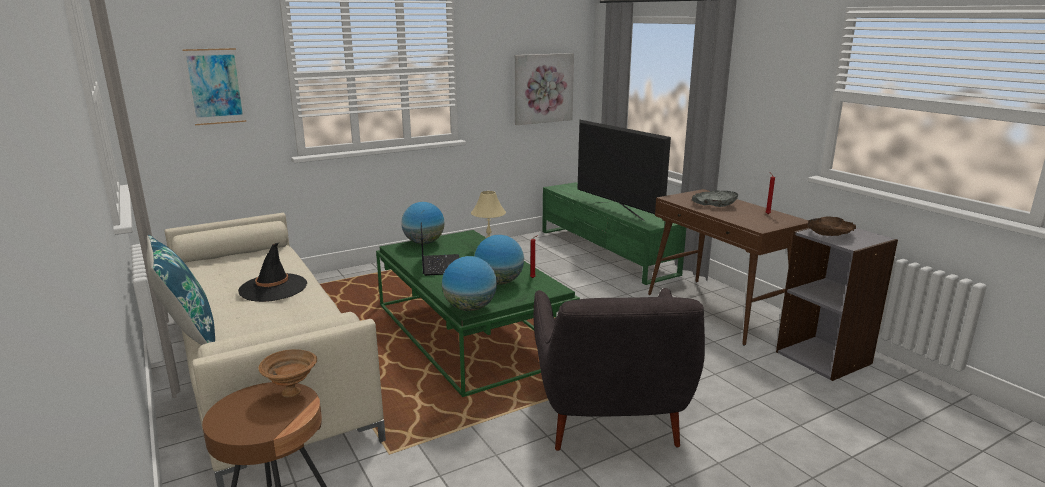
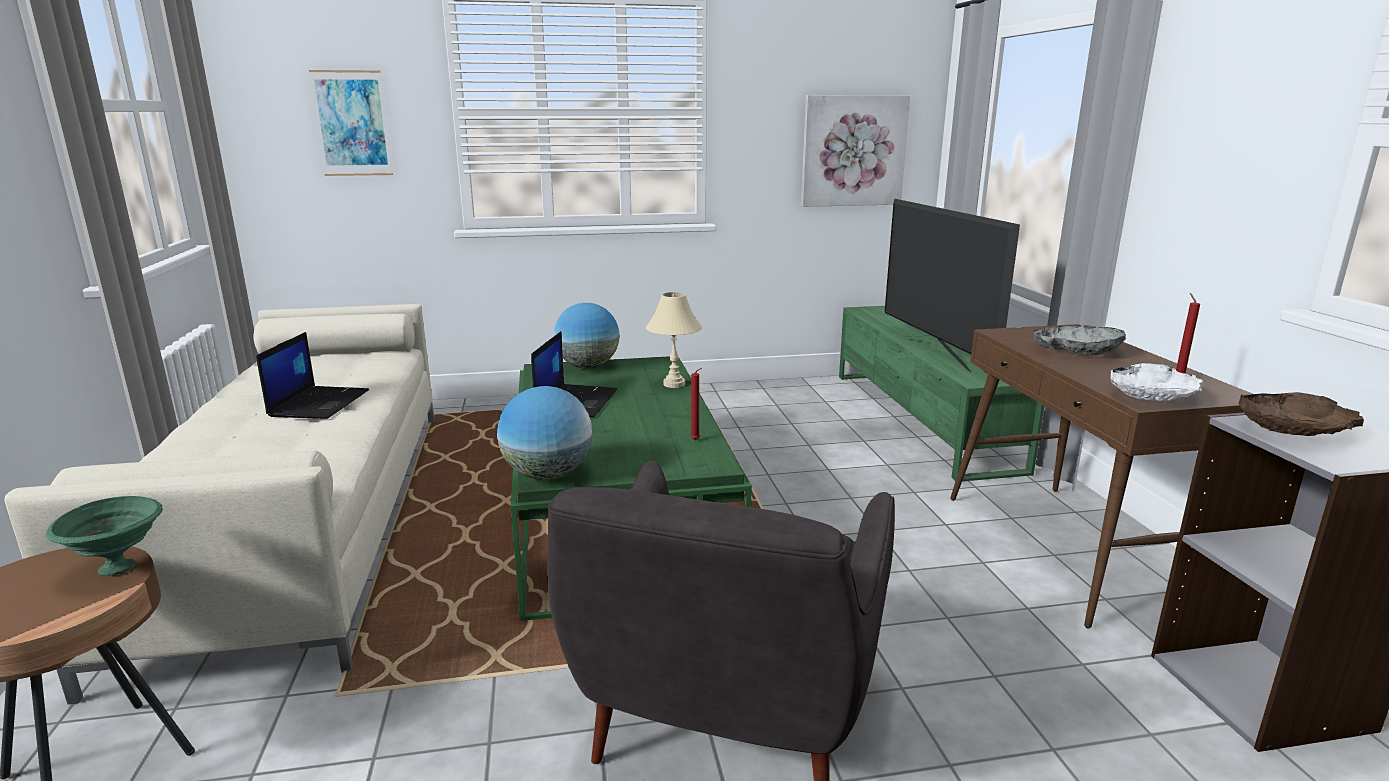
camera: 20 degrees right, 0 degrees up
(189, 335) = (142, 453): blue pillow -> none
(273, 288) = (319, 403): black hat -> laptop
(292, 392) = (120, 567): brown bowl -> green bowl
(499, 282) = (635, 440): globe -> none
(763, 225) = (1152, 396): none -> white bowl

